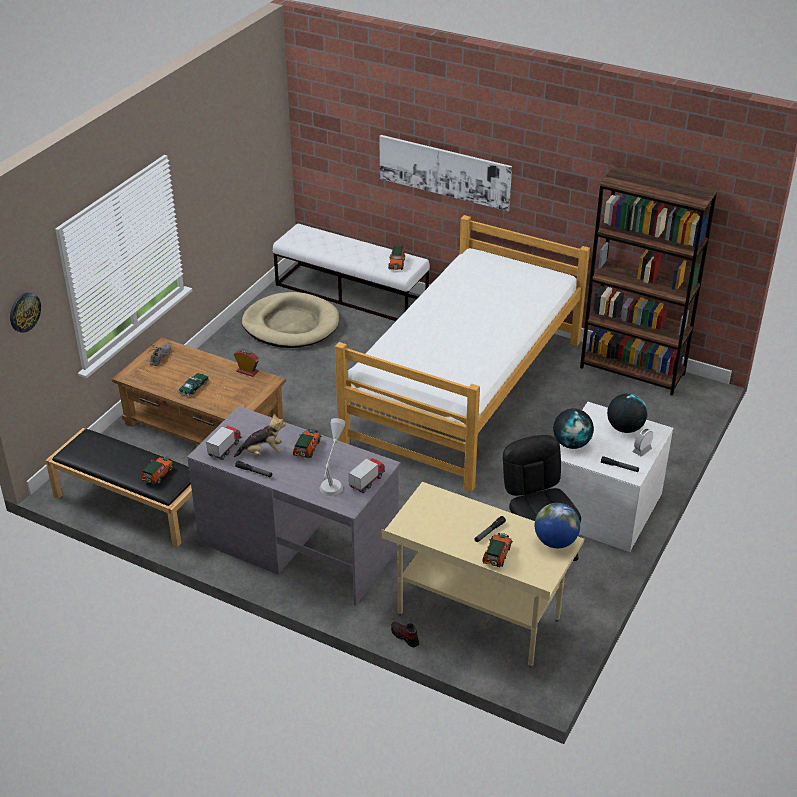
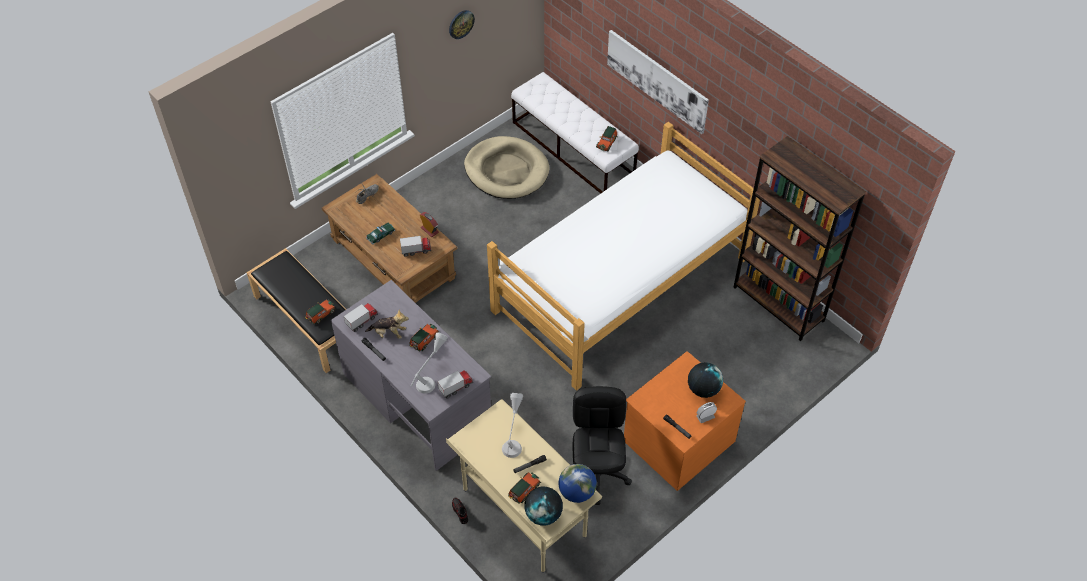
camera: 20 degrees right, 15 degrees up
(24, 312) = (235, 164): wall clock -> wall clock (461, 24)
(241, 392) = (416, 250): none -> toy truck
(457, 513) = (513, 439): none -> grey table lamp
(571, 444) = (649, 392): globe -> globe (543, 514)
(603, 507) = (677, 439): white dresser -> orange dresser

